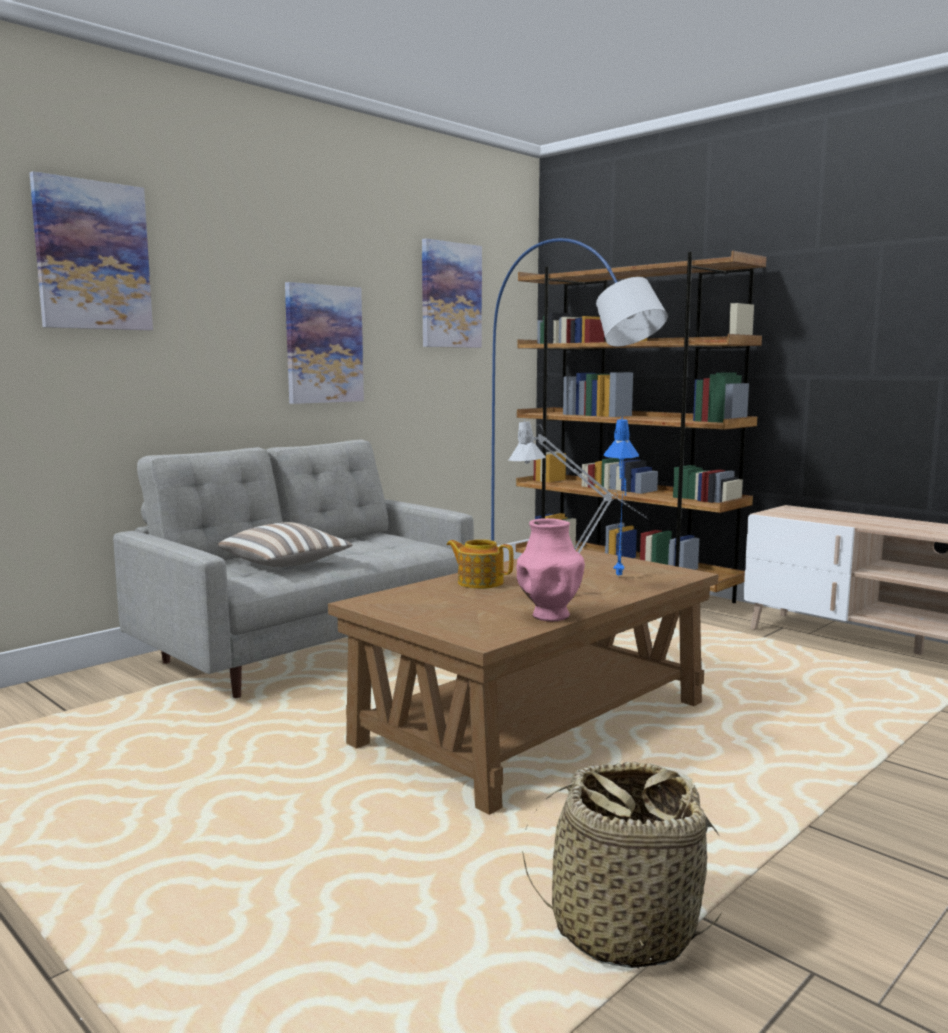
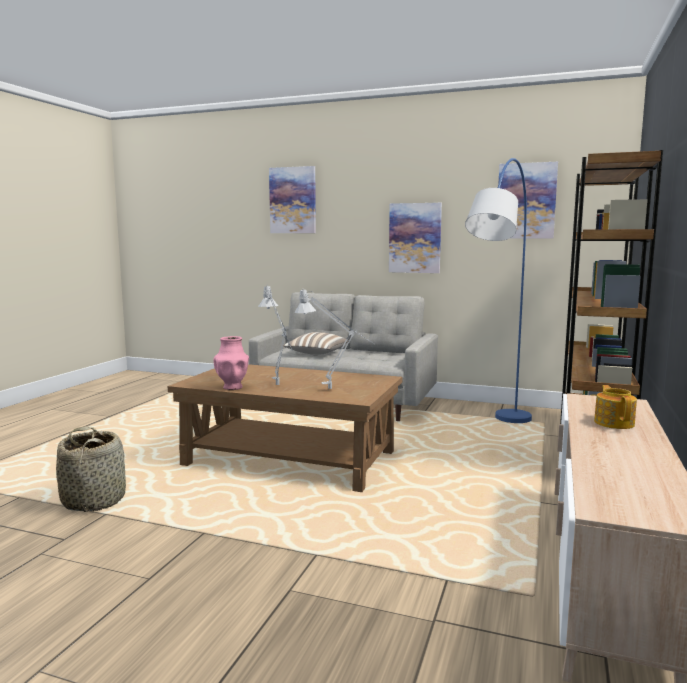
camera: 65 degrees right, 0 degrees up
(479, 582) = (287, 373): teapot -> teapot (614, 423)
(619, 575) = (335, 389): blue table lamp -> grey table lamp

